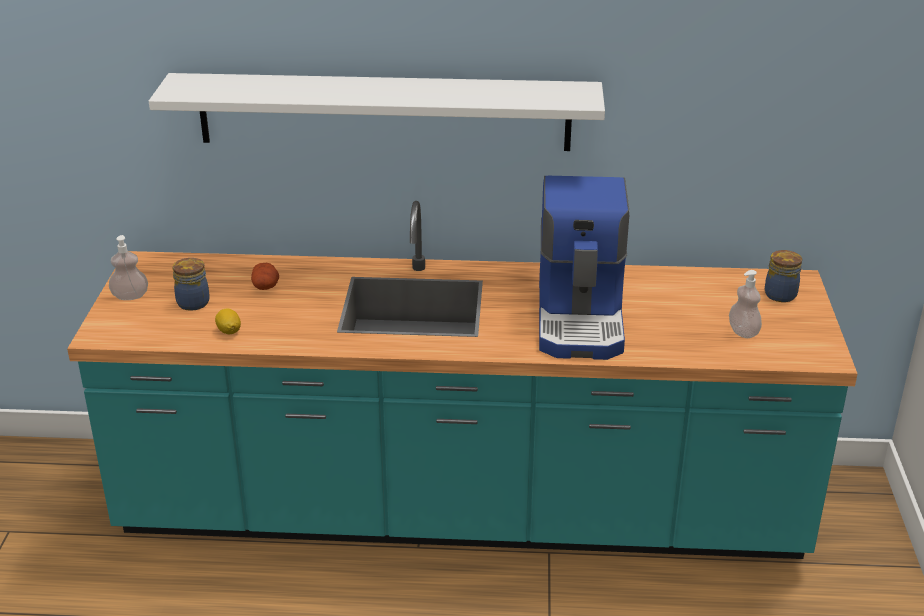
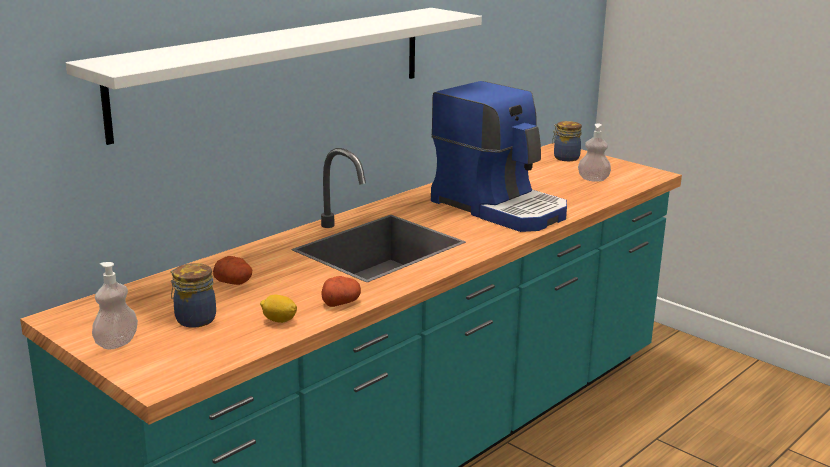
camera: 50 degrees left, 10 degrees down
(288, 339) = (341, 302): none -> potato

